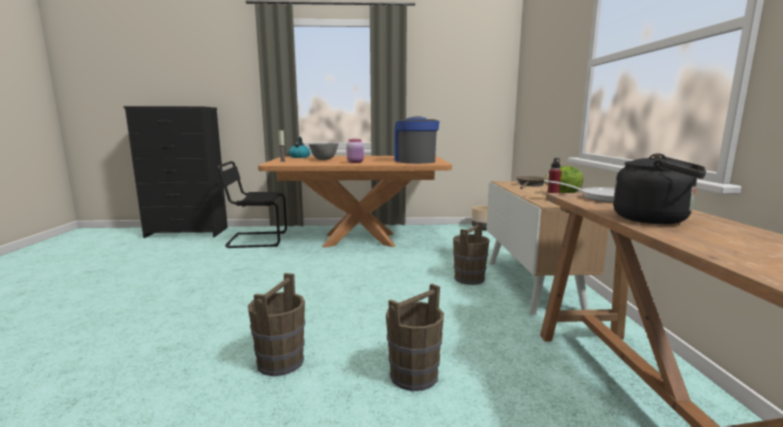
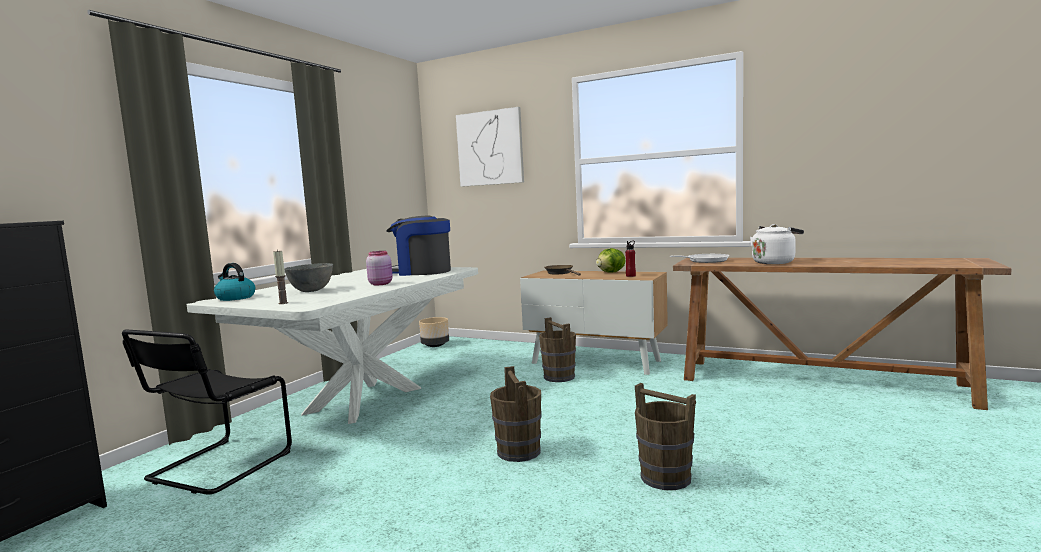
camera: 60 degrees left, 5 degrees down
(359, 240) = (363, 400): brown dining table -> white dining table
(414, 375) = (718, 427): brown bucket -> brown bucket (519, 451)
(545, 54) = (490, 148): none -> picture
(655, 220) = (774, 262): black kettle -> white kettle

